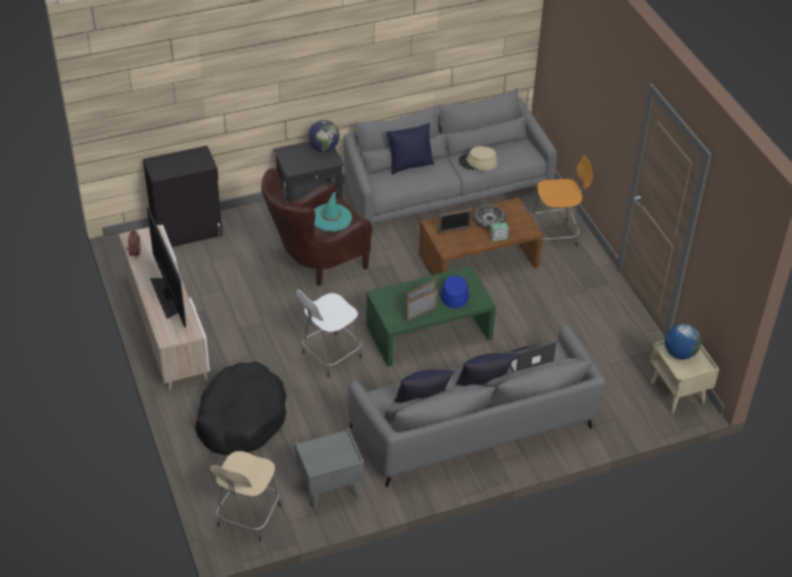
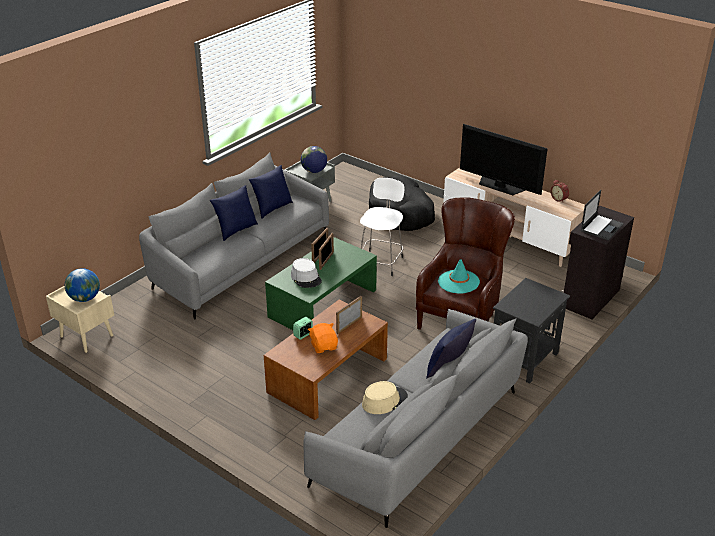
camera: 150 degrees right, 10 degrees down
(248, 517) = (344, 179): beige stool -> none
(324, 148) = (528, 313): globe -> globe (314, 171)
(454, 293) = (306, 278): blue hat -> grey hat
(489, 221) = (324, 346): bowl -> orange plush toy
(526, 360) = (214, 254): laptop -> laptop (601, 227)
(555, 235) = (269, 432): orange stool -> none

